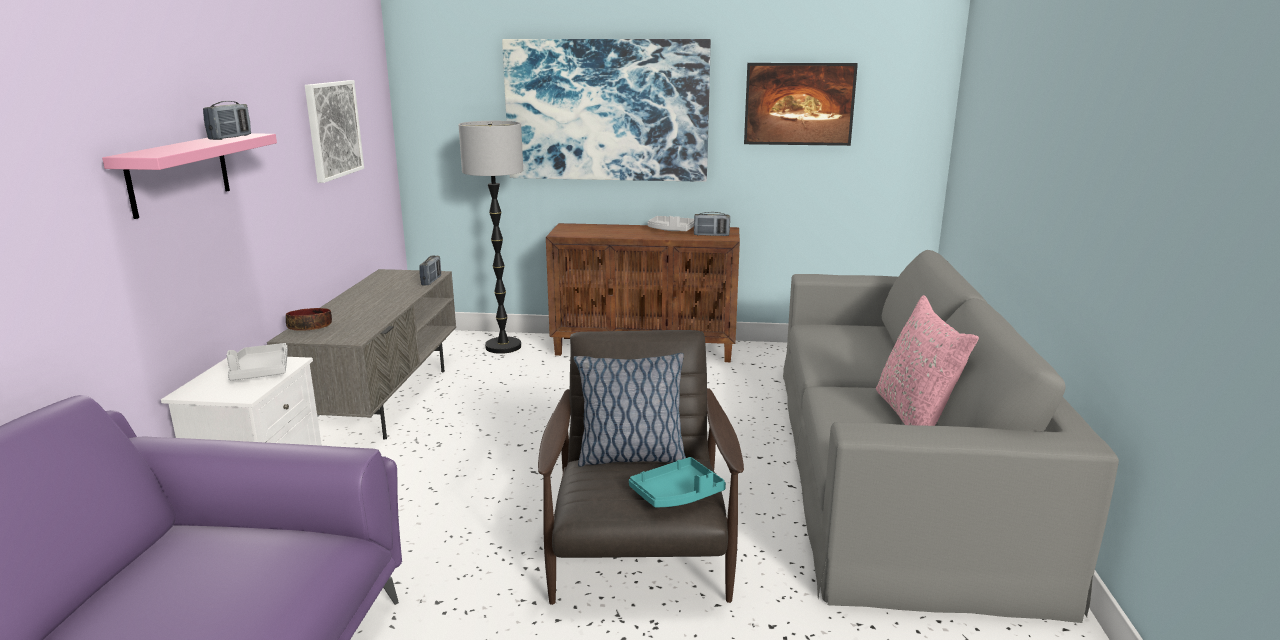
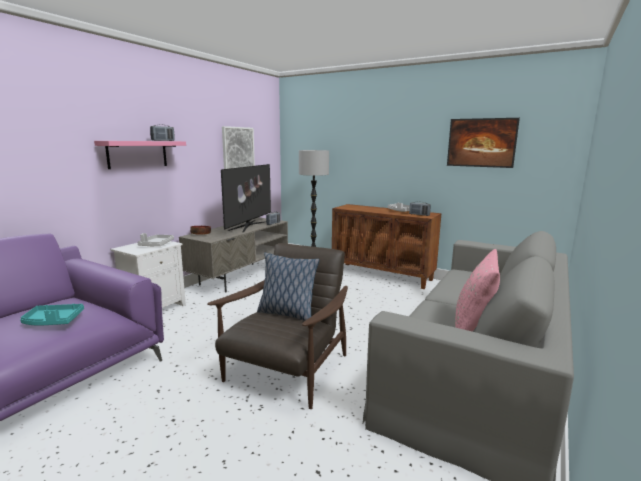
camera: 25 degrees right, 5 degrees down
(387, 293) = (248, 226): none -> television
(607, 110) = (374, 146): picture -> none
(677, 494) = (286, 335): turquoise tray -> turquoise tray (53, 321)

